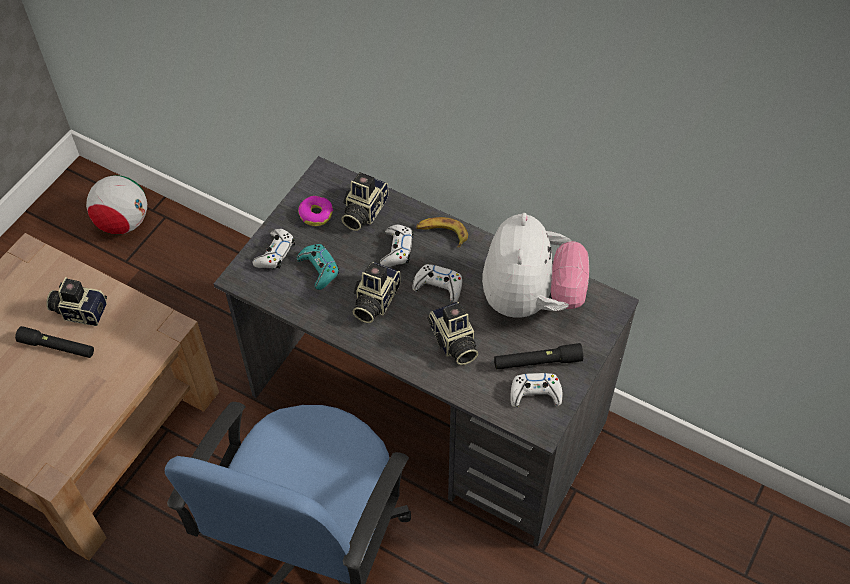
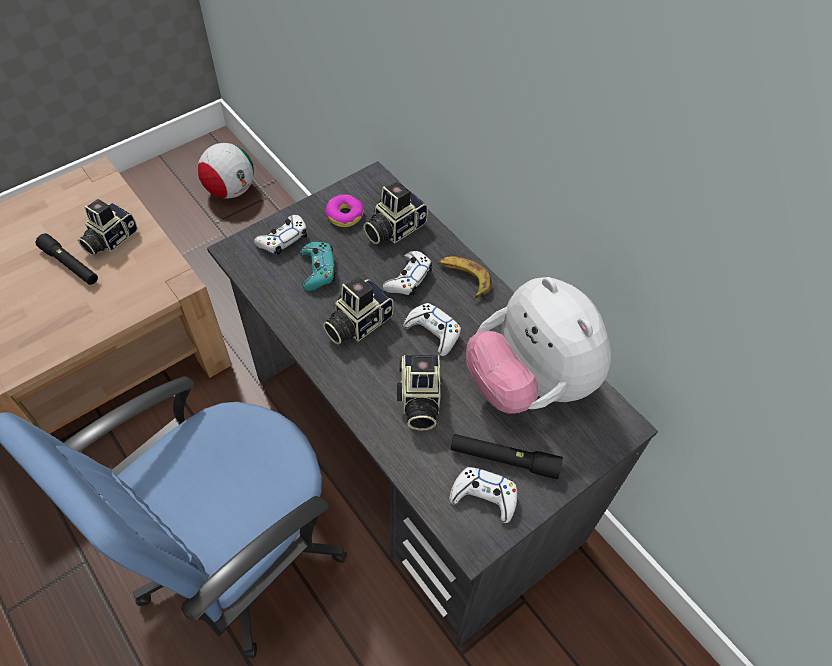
camera: 20 degrees right, 0 degrees up
(80, 310) = (109, 239): camera -> camera turned 90 degrees counterclockwise
(530, 298) = (529, 382): plush toy -> plush toy turned 120 degrees clockwise

